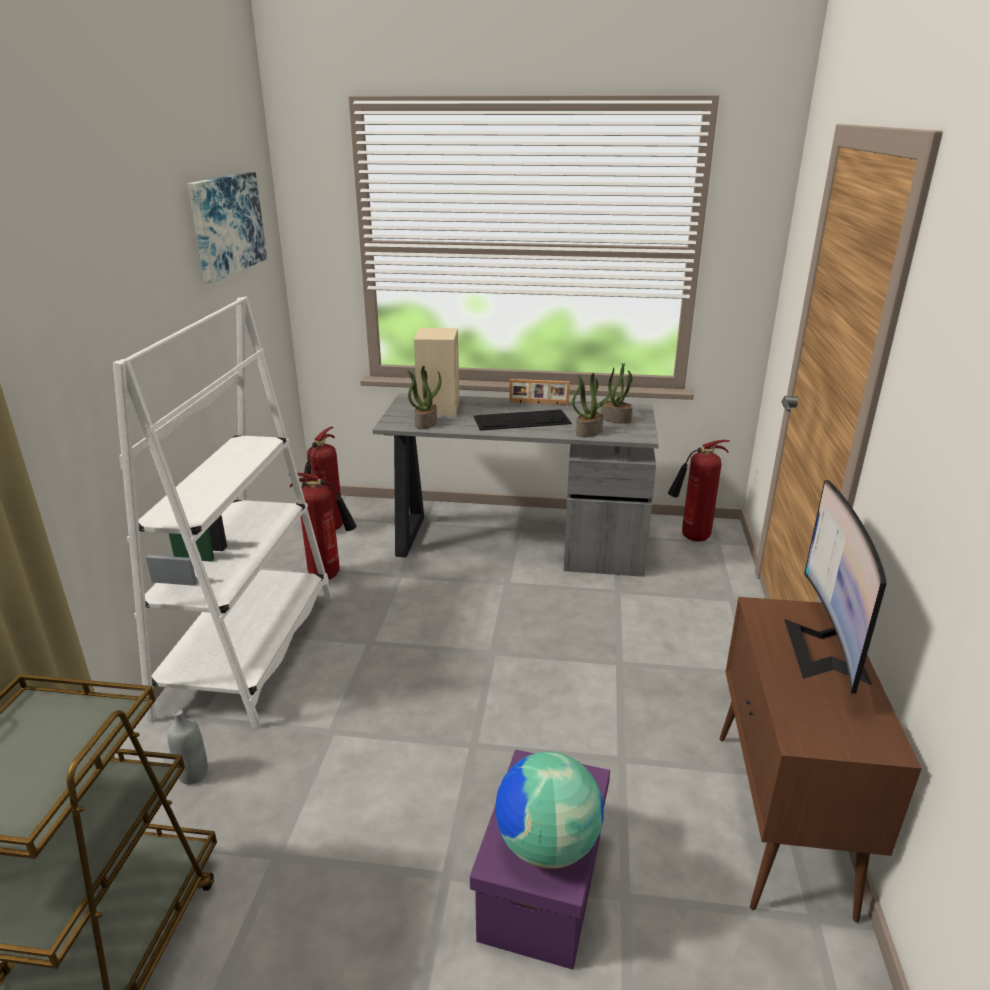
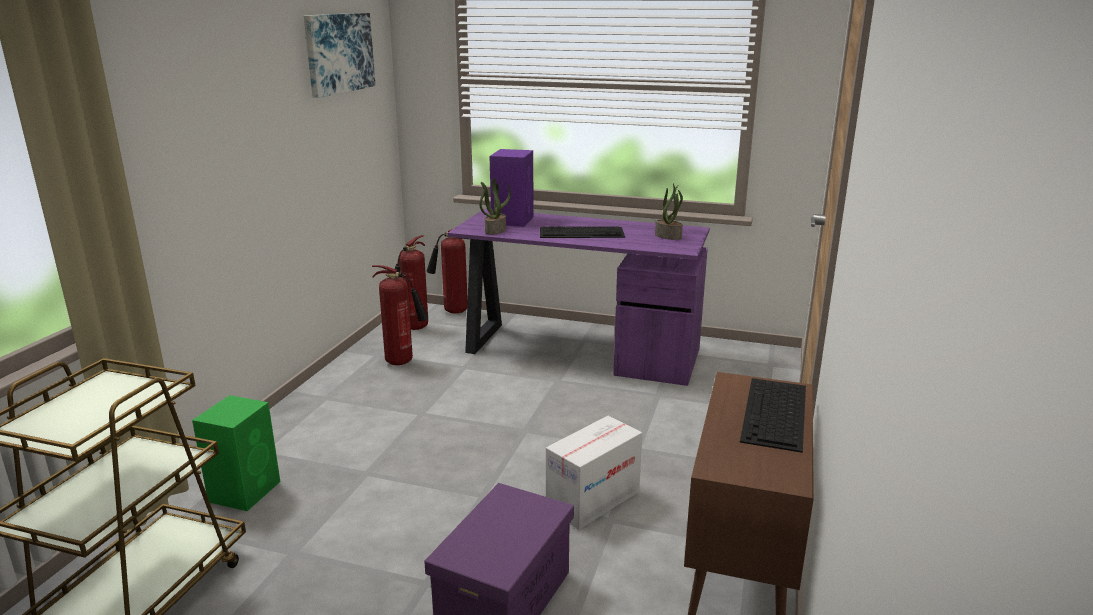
camera: 10 degrees right, 5 degrees down
(193, 774) = (246, 490): grey bottle -> green speaker
(250, 652) = (318, 411): white bookcase -> none
(439, 407) = (513, 220): beige speaker -> purple speaker
(516, 542) = (578, 350): grey desk -> purple desk
(538, 403) = (603, 222): picture frame -> none
(546, 845) = (496, 548): globe -> none
(589, 432) = (637, 244): potted plant -> none
(594, 735) = (593, 499): none -> cardboard box
(691, 538) = (746, 359): fire extinguisher -> fire extinguisher (452, 311)
(826, 650) = (775, 413): monitor -> keyboard

